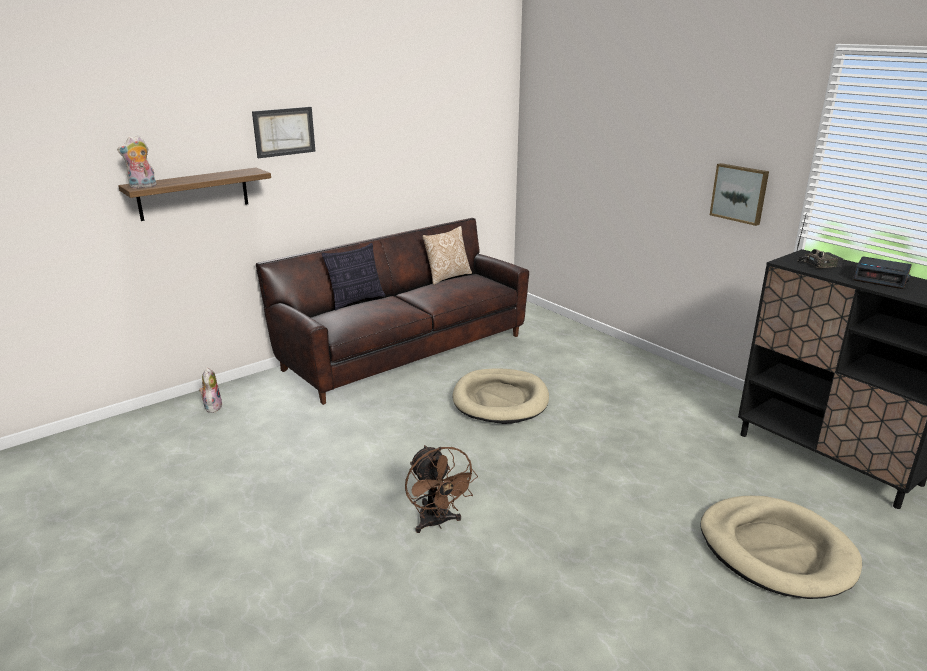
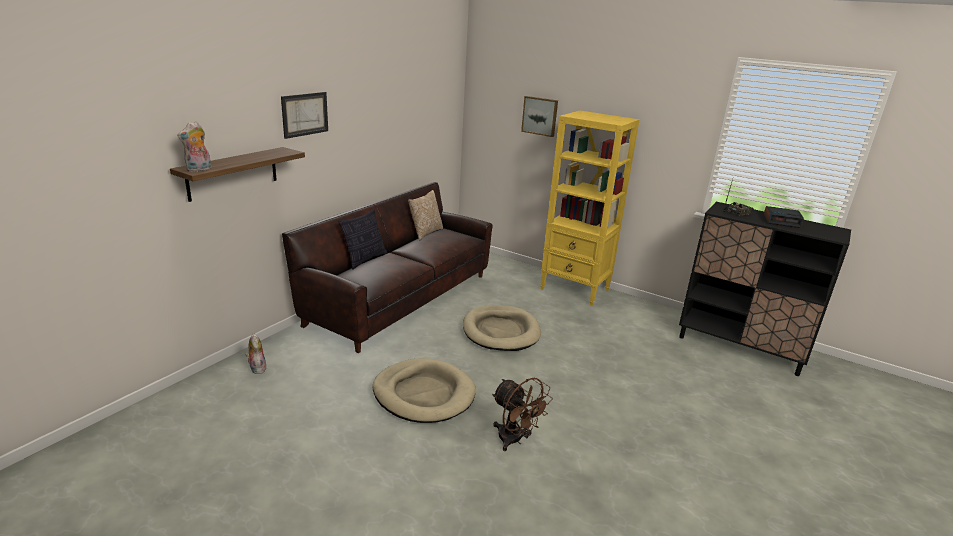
camera: 20 degrees left, 0 degrees up
(629, 361) = (575, 289): none -> yellow bookcase
(739, 193) = (661, 161): picture -> picture (540, 116)
(776, 550) = (748, 418): beige dog bed -> beige dog bed (424, 394)

